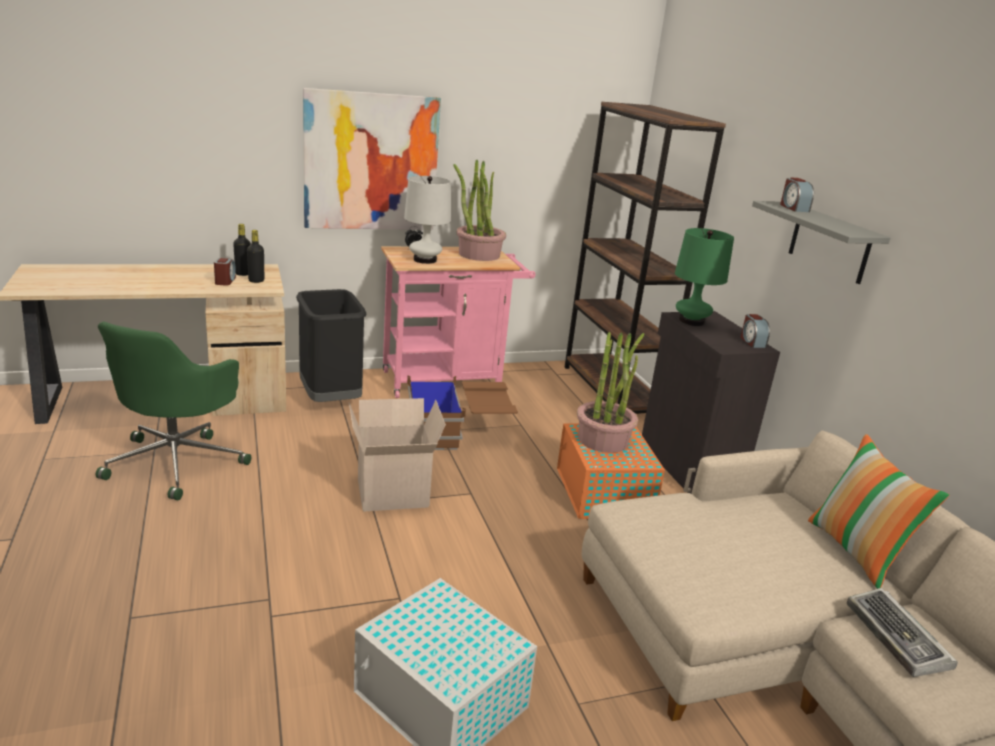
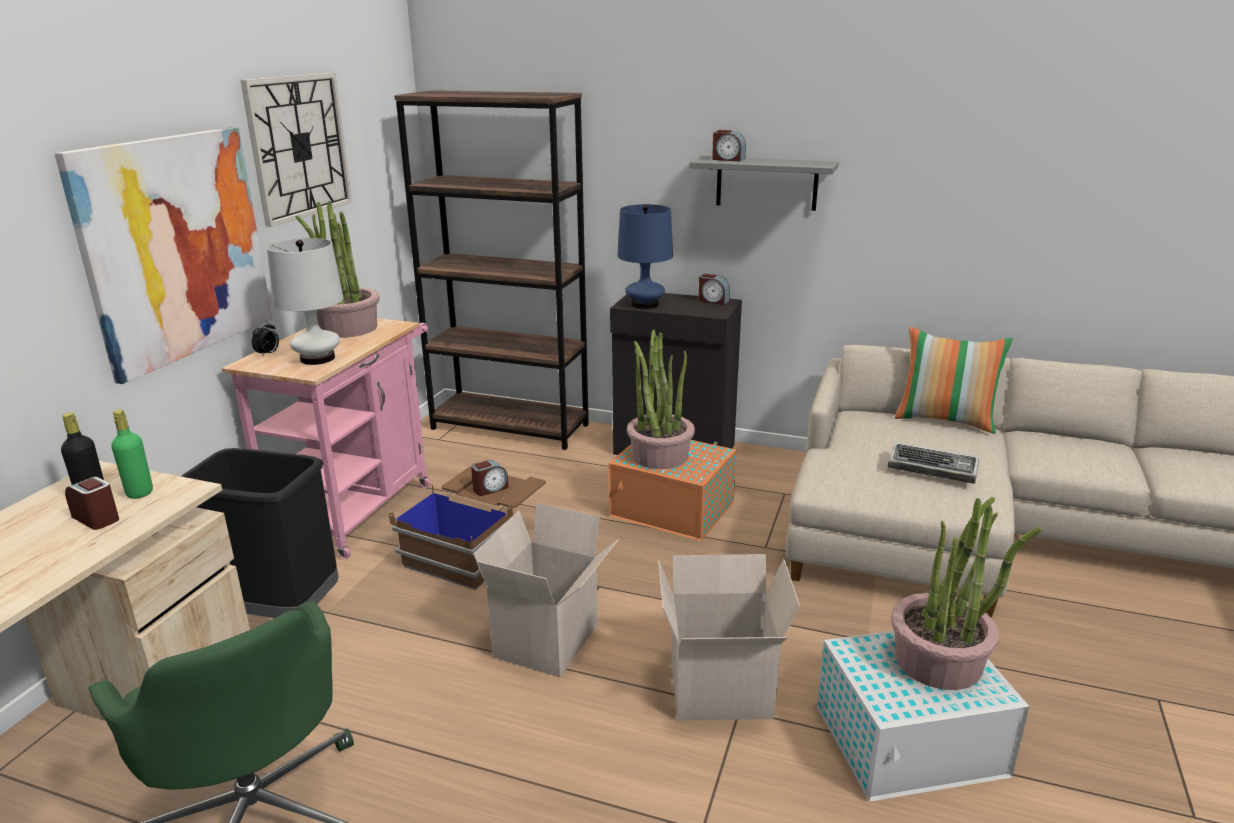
camera: 50 degrees left, 0 degrees up
(256, 281) = (140, 493): black bottle -> green bottle
(408, 583) = (719, 693): none -> cardboard box
(468, 645) = (939, 661): none -> potted plant
(484, 398) = (490, 489): none -> alarm clock
(499, 122) = (299, 147): none -> wall clock
(691, 321) = (644, 305): green table lamp -> blue table lamp
(898, 638) = (1054, 452): keyboard -> keyboard (933, 468)

